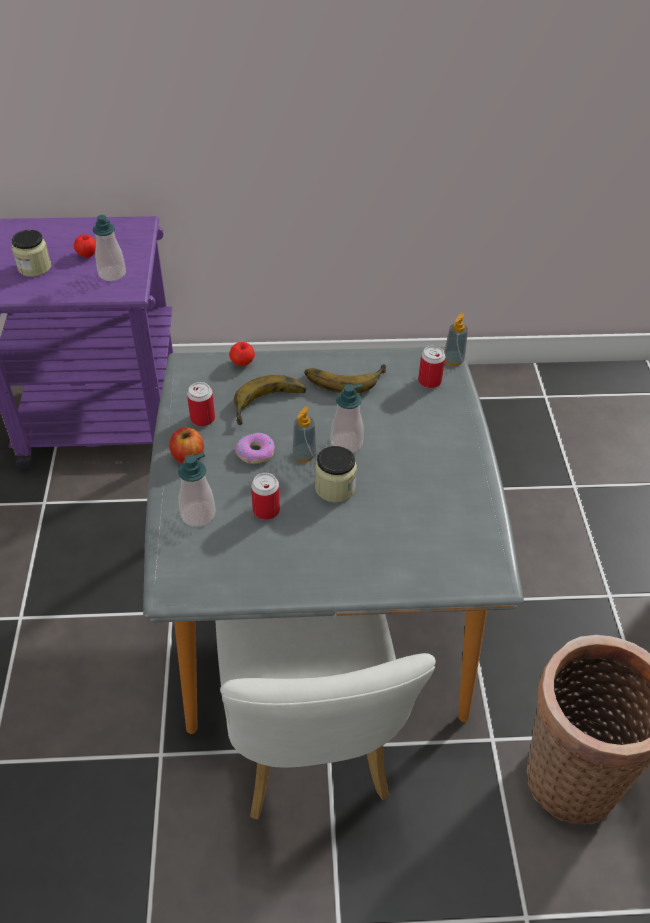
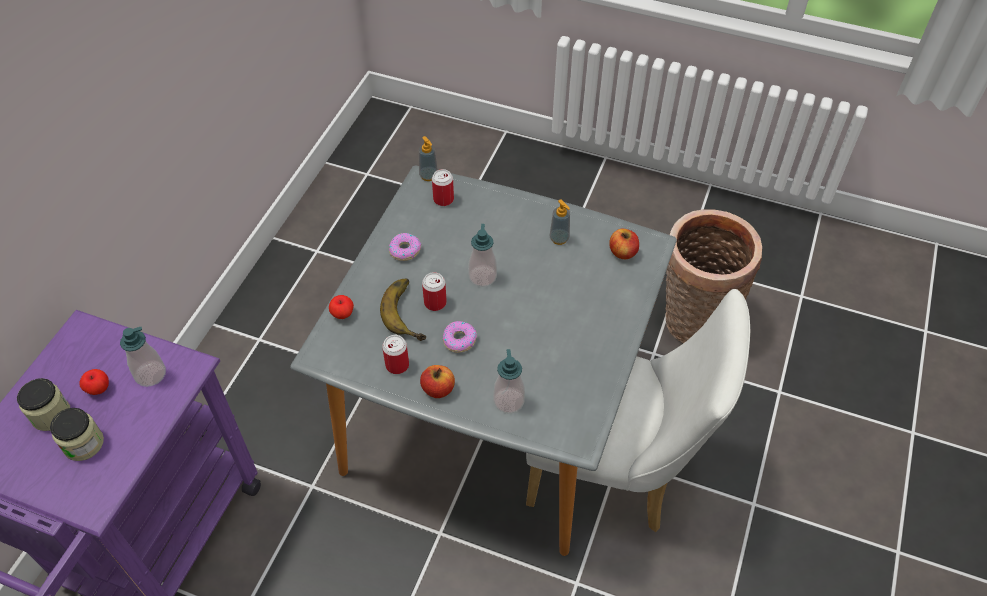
camera: 65 degrees left, 5 degrees up
(266, 510) = (527, 353): can -> can (435, 303)
(304, 455) = (480, 308): soap dispenser -> soap dispenser (559, 238)
(335, 487) = (526, 301): jar -> jar (51, 414)
(344, 377) = (405, 250): banana -> donut
(459, 552) = (623, 252): none -> apple

